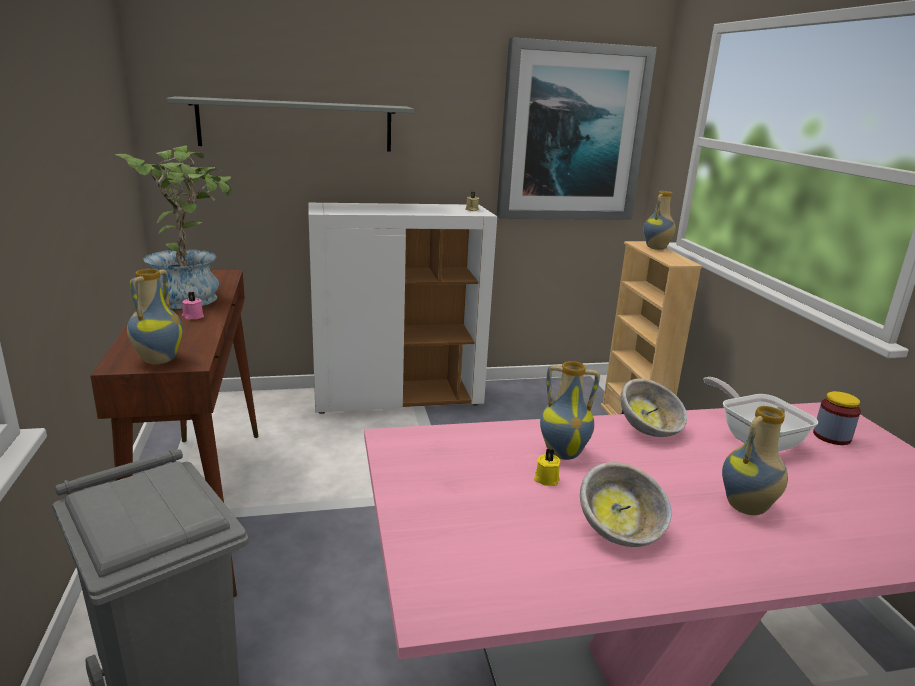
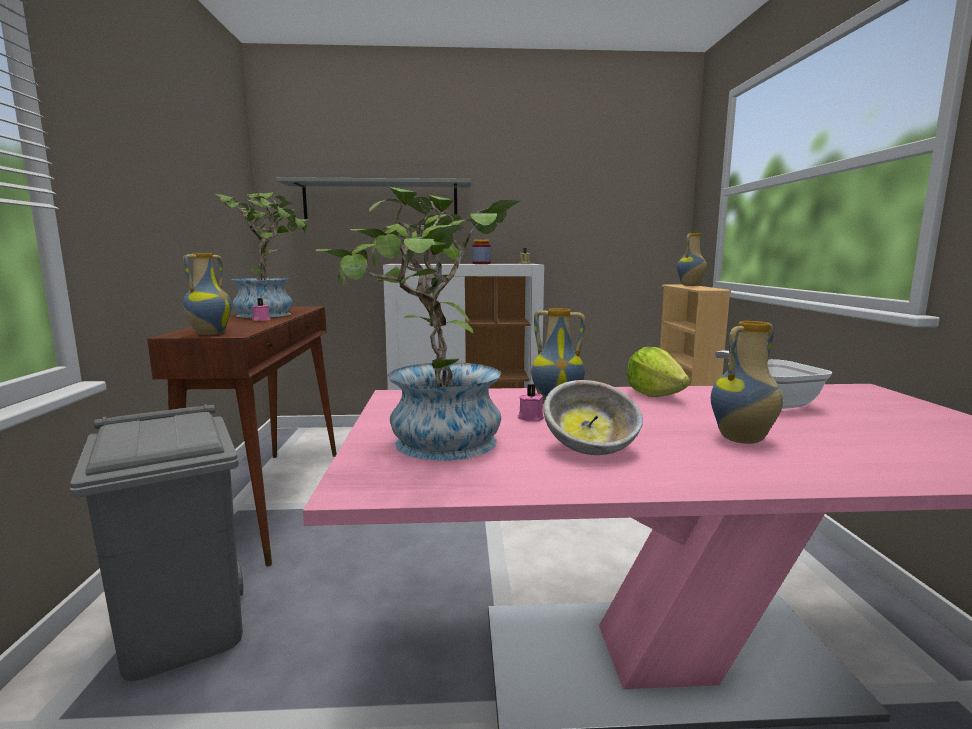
camera: 10 degrees right, 10 degrees down
(470, 533) = (431, 445): none -> potted plant
(546, 479) = (530, 418): yellow candle -> pink candle
(571, 133) = (613, 201): picture -> none
(650, 429) = (654, 394): bowl -> lettuce
(831, 436) = (856, 402): jar -> jar (481, 264)

